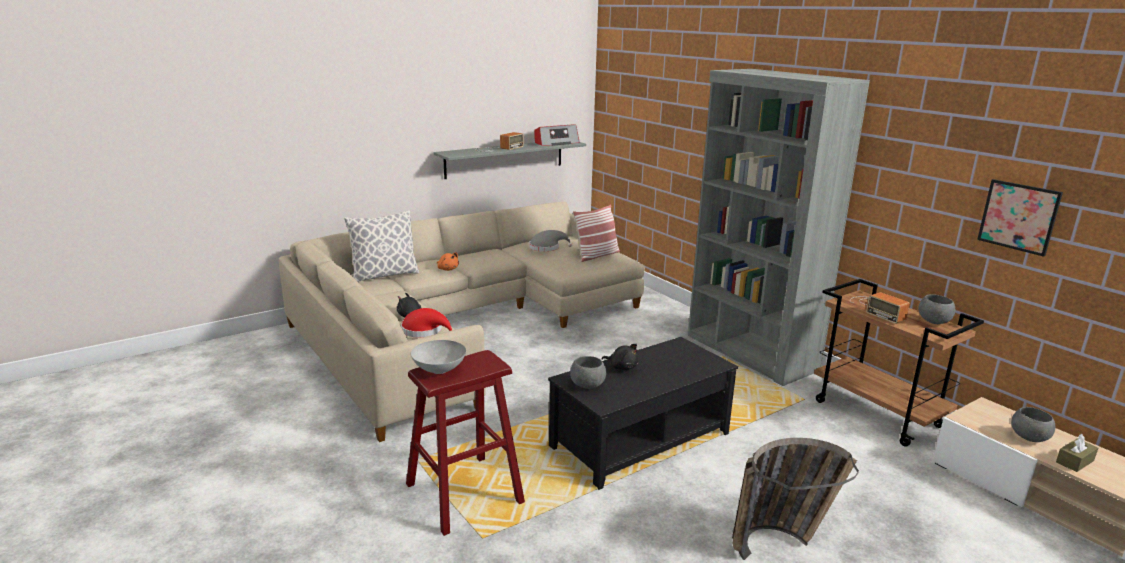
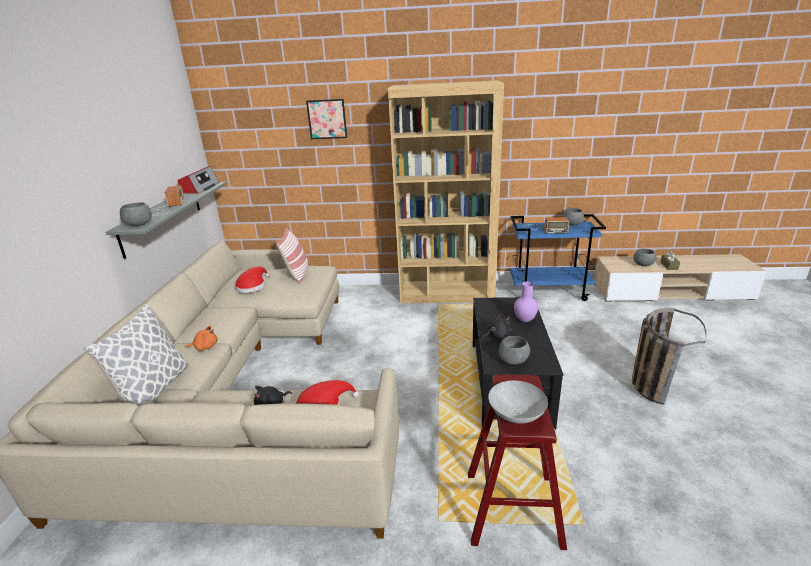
camera: 50 degrees left, 5 degrees up
(455, 154) = (139, 225): none -> grey bowl
(547, 248) = (252, 286): grey hat -> red hat
(676, 373) = (525, 320): none -> purple vase
(750, 353) = (447, 294): grey bookcase -> brown bookcase
(878, 414) = (549, 292): brown cart -> blue cart
(1018, 216) = (604, 149): picture -> picture (327, 119)

